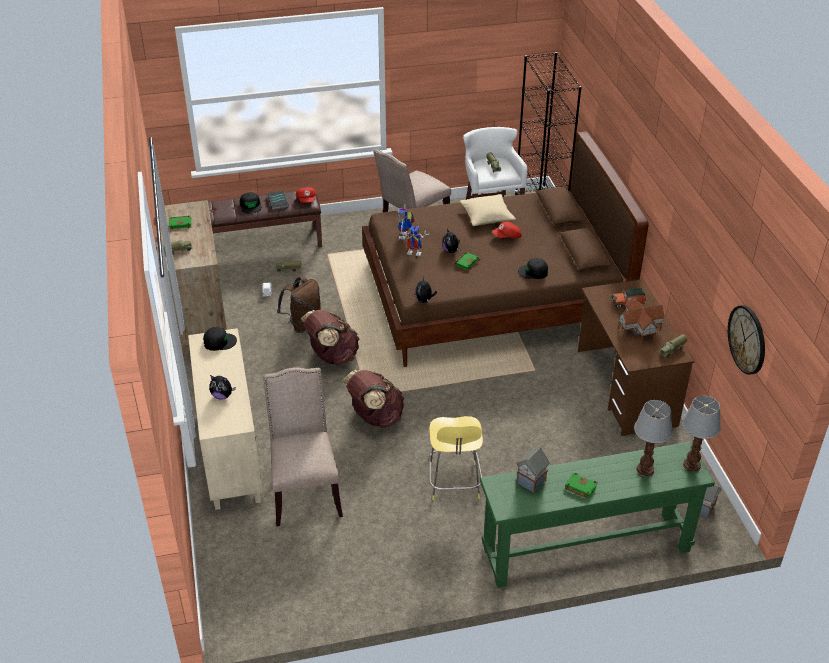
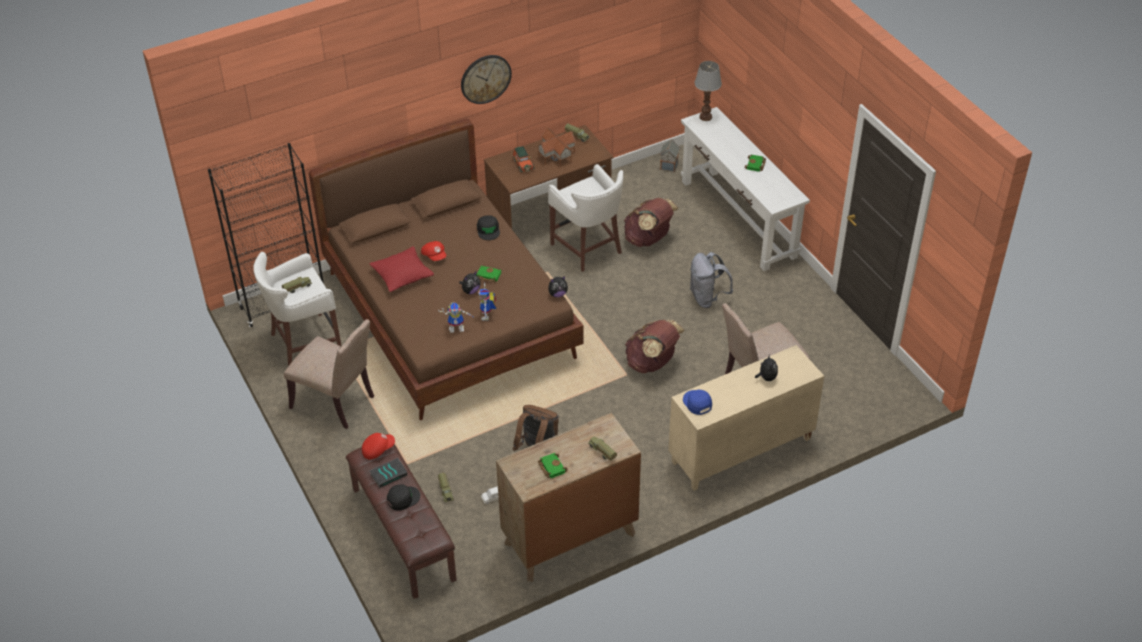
camera: 105 degrees left, 5 degrees up
(219, 342) = (697, 403): black cap -> blue cap
(332, 356) = (580, 414): brown backpack -> brown backpack (648, 239)
(454, 483) = (707, 298): yellow stool -> grey backpack
(487, 217) = (402, 275): beige pillow -> red pillow
(530, 482) = (763, 188): toy house -> none
(563, 406) = (588, 249): none -> white stool
(586, 549) = (738, 219): green console table -> white console table
(645, 469) = (721, 137): table lamp -> none
(747, 339) = (632, 48): wall clock -> wall clock (485, 78)

